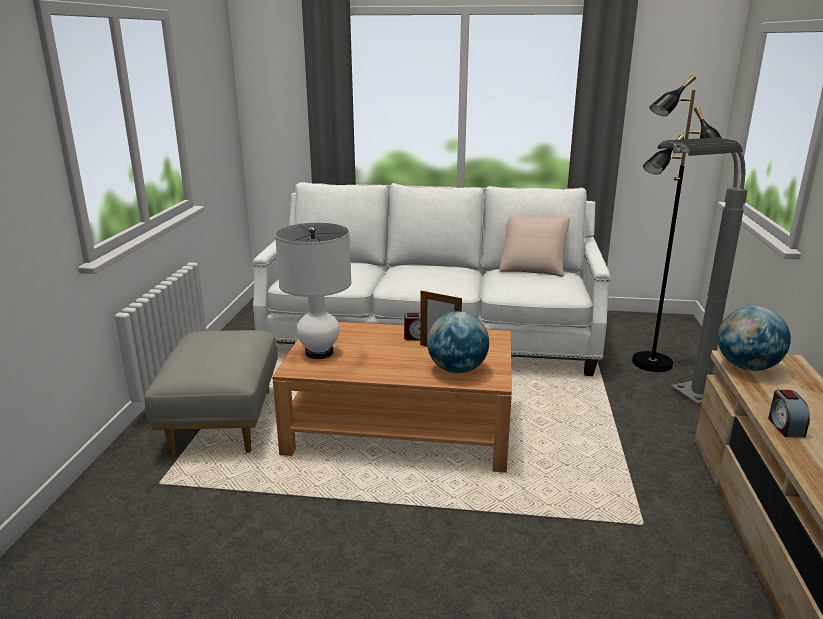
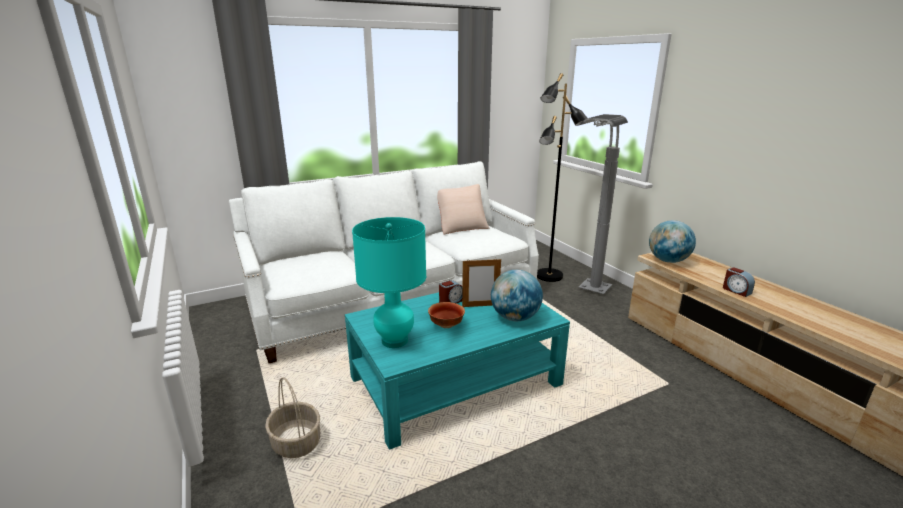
camera: 35 degrees left, 0 degrees up
(222, 421) = (295, 442): grey ottoman -> basket
(319, 353) = (395, 340): white table lamp -> turquoise table lamp
(382, 355) = (446, 324): none -> bowl
(401, 427) = (456, 380): brown coffee table -> turquoise coffee table

